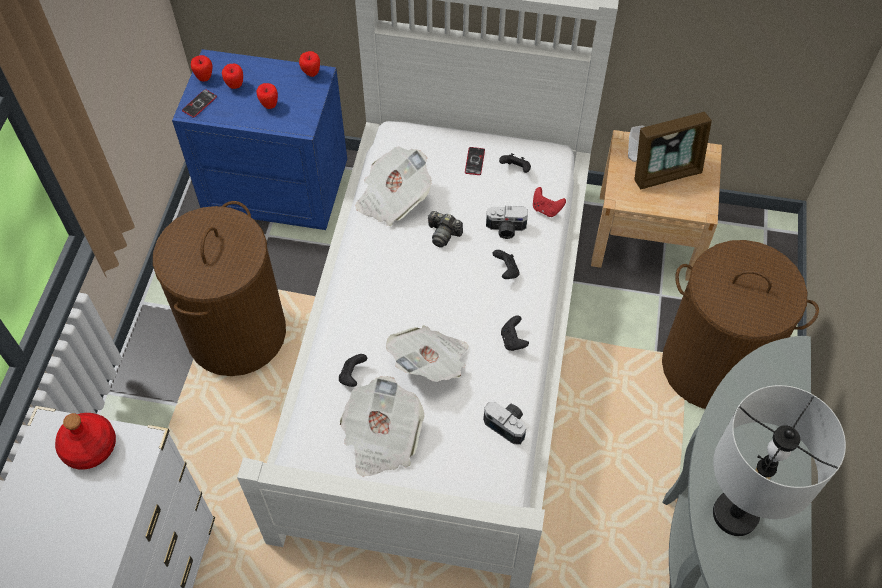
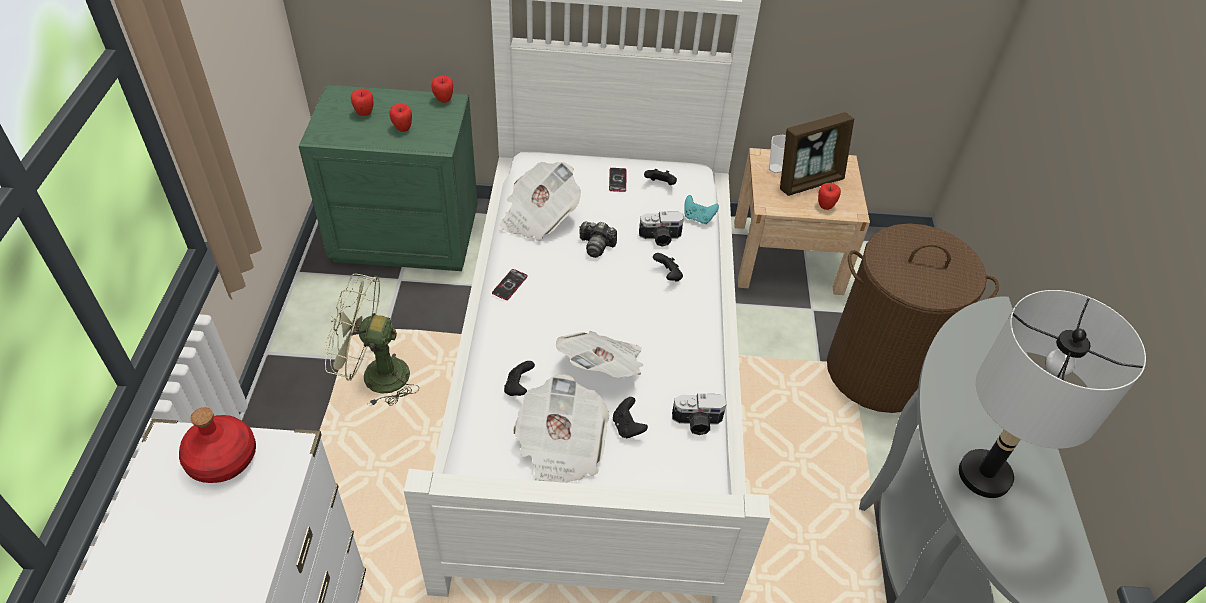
camera: 10 degrees left, 10 degrees down
(199, 104) = (327, 130): phone -> phone (509, 285)
(204, 77) = (331, 108): apple -> apple (825, 206)
(237, 333) = (375, 376): brown laundry basket -> green fan
(277, 188) = (406, 235): blue nightstand -> green nightstand
(507, 424) = (697, 423): camera -> camera turned 150 degrees clockwise
(513, 340) = (687, 340): black game controller -> black game controller (627, 427)
(546, 209) = (698, 218): red game controller -> turquoise game controller

